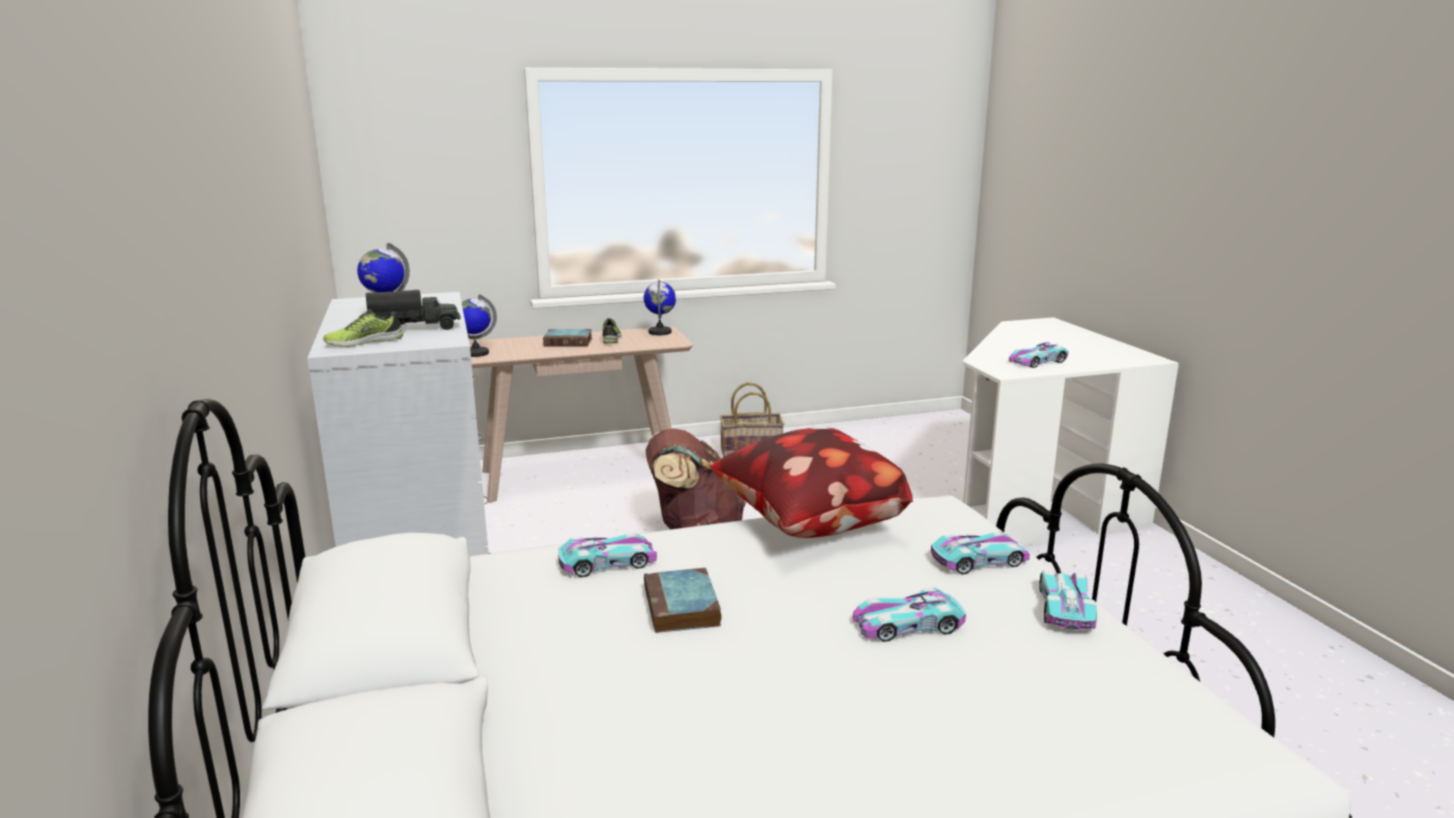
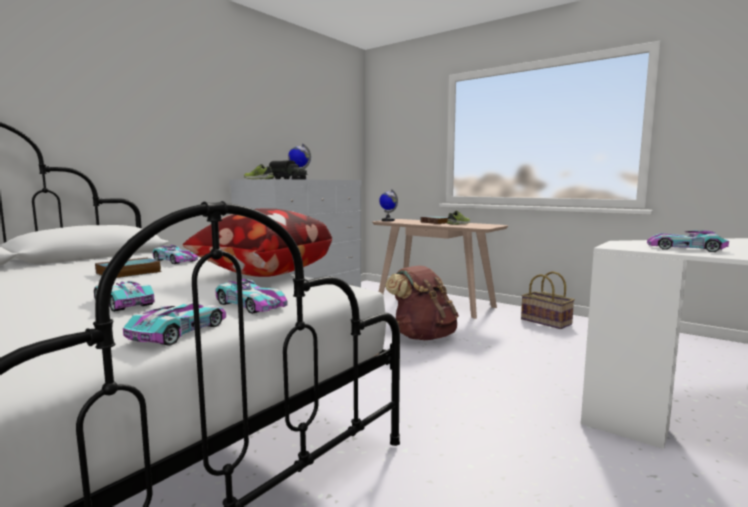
camera: 55 degrees right, 10 degrees down
(660, 332) = (491, 225): globe -> none
(1065, 607) = (179, 332): toy car -> toy car turned 45 degrees counterclockwise

